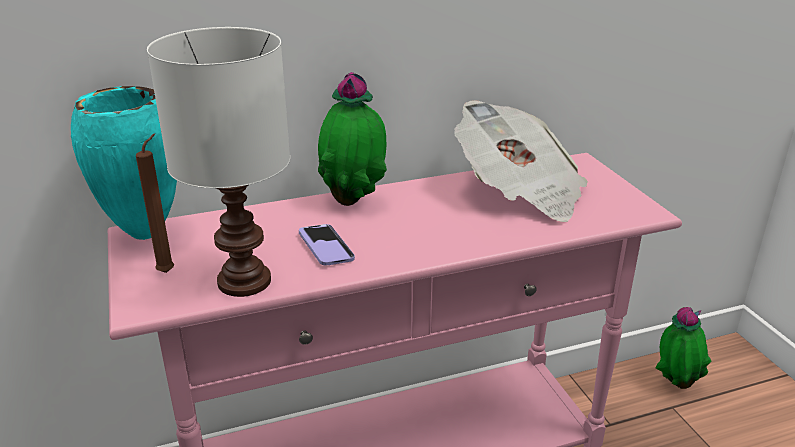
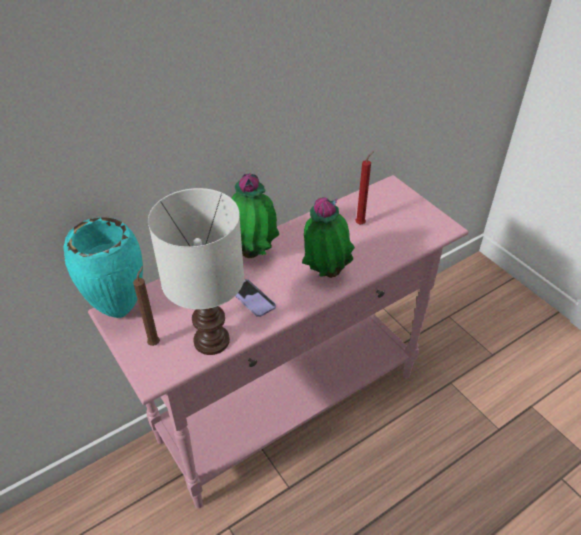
camera: 15 degrees left, 15 degrees up
(520, 192) = (361, 223): newspaper -> red candle
(675, 383) = (447, 298): potted plant -> potted plant (325, 272)

